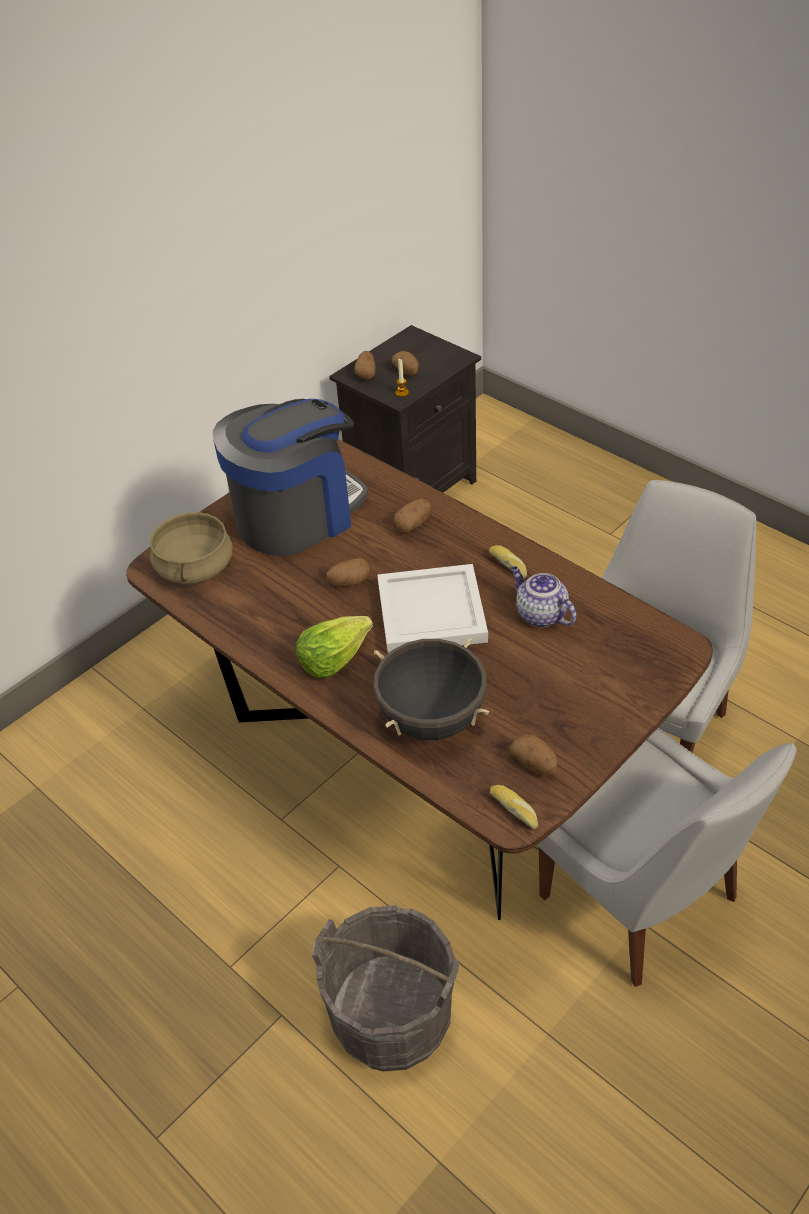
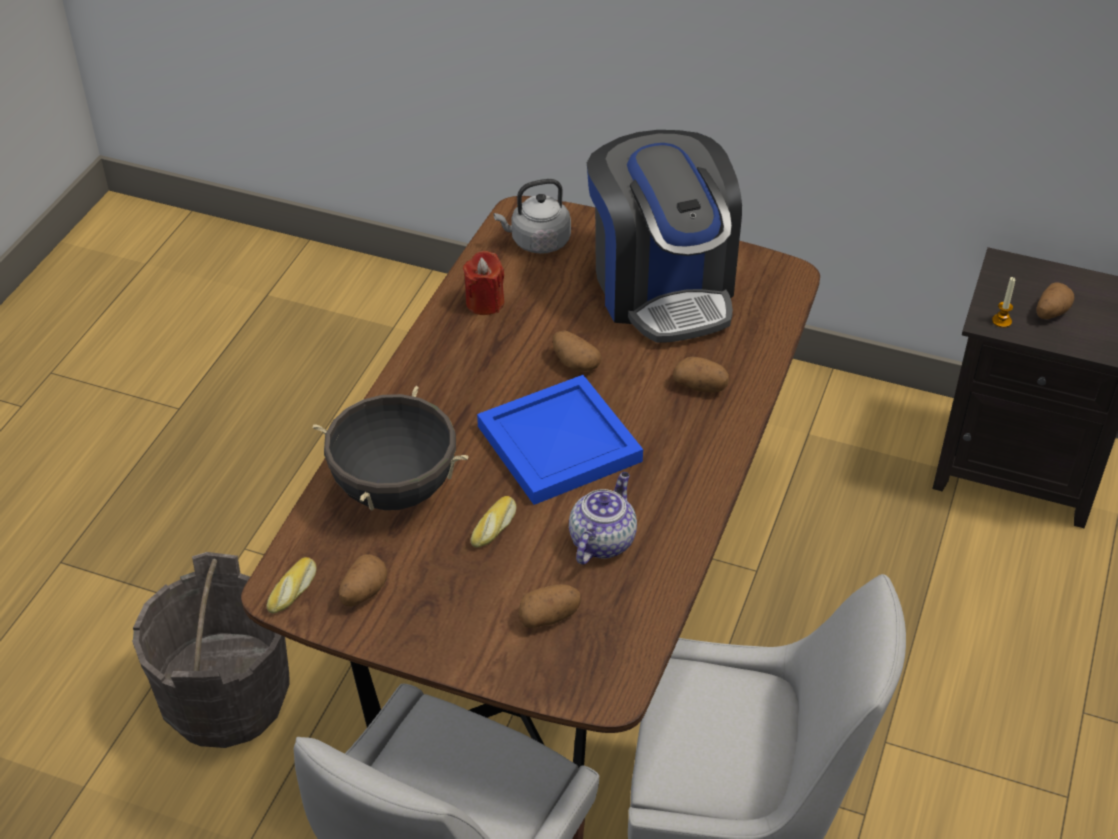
camera: 65 degrees right, 0 degrees up
(196, 568) = (537, 242): beige cooking pot -> grey kettle
(247, 615) = (485, 303): none -> red candle
(297, 515) = (662, 288): coffee machine -> coffee machine turned 45 degrees clockwise
(333, 658) = (452, 386): lettuce -> none
(366, 374) = (1017, 277): potato -> potato (549, 616)
(430, 614) = (556, 443): white tray -> blue tray
(509, 565) = (675, 490): bread -> bread (495, 527)

